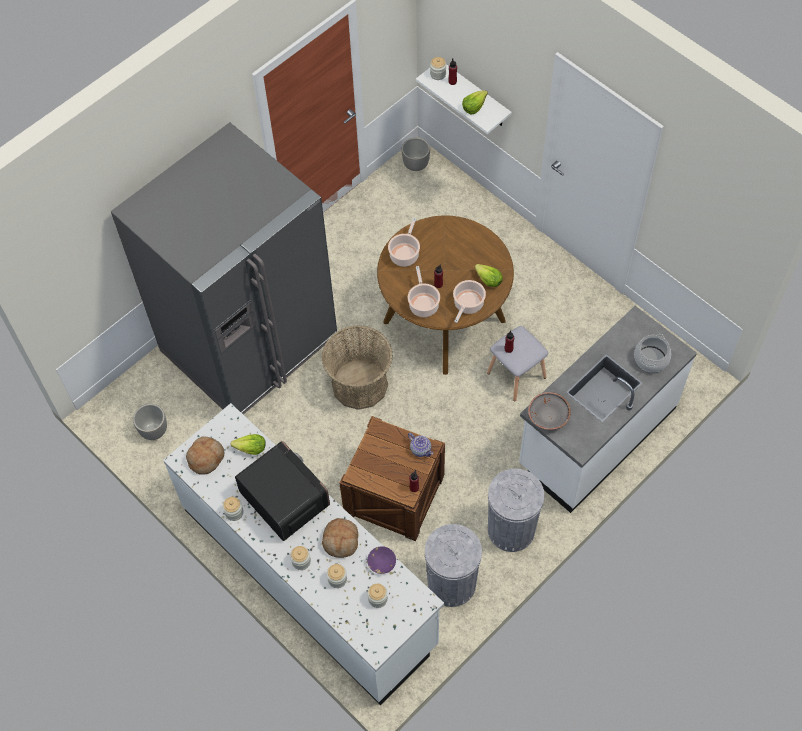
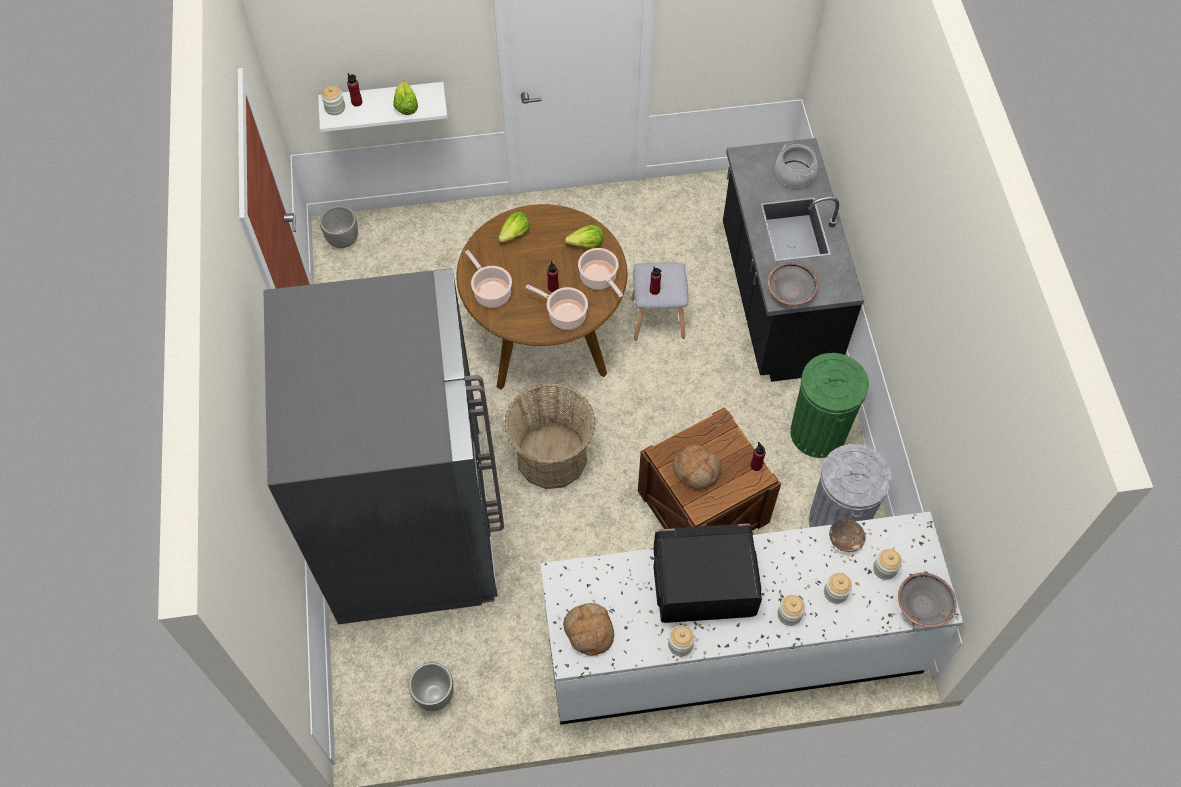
camera: 55 degrees left, 0 degrees up
(251, 449) = (614, 578): lettuce -> lettuce (515, 234)
(341, 540) = (792, 560): bread -> bread (696, 470)
(368, 637) = (922, 606): none -> grey bowl
(381, 562) = (845, 539): purple bowl -> brown bowl
(420, 449) = (716, 431): teapot -> none
(511, 529) = (818, 433): grey trash can -> green trash can
(596, 436) = (775, 300): white counter -> black counter

